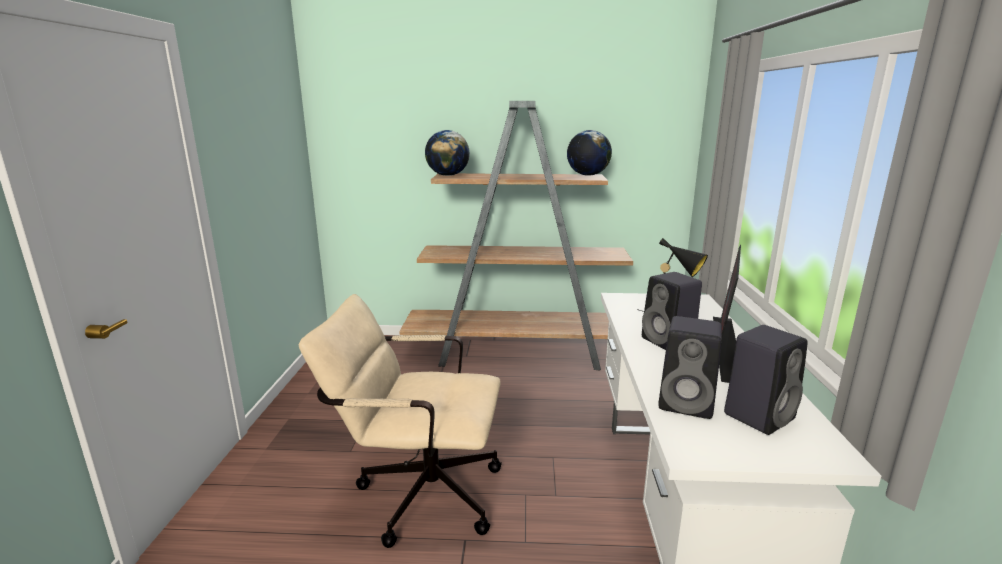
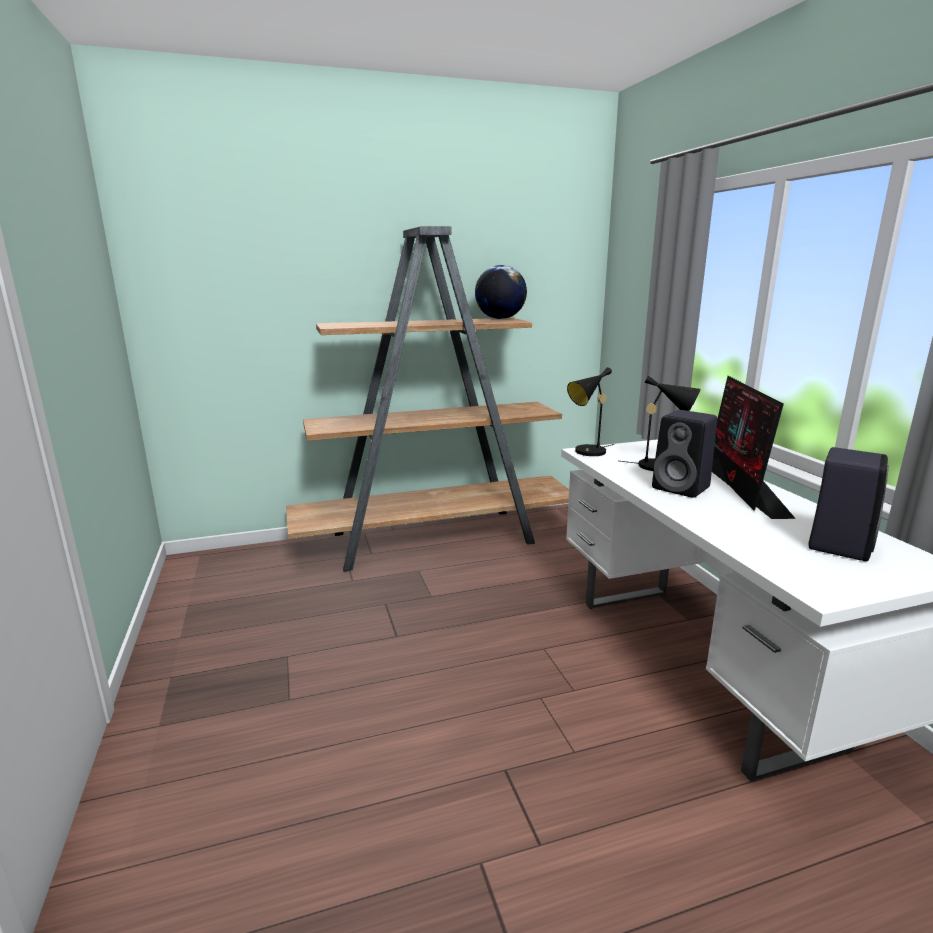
camera: 20 degrees left, 0 degrees up
(418, 492) = (412, 728): beige office chair -> none
(448, 175) = (335, 325): globe -> none
(619, 299) = (587, 452): none -> black table lamp
(688, 403) = (766, 545): black speaker -> none

